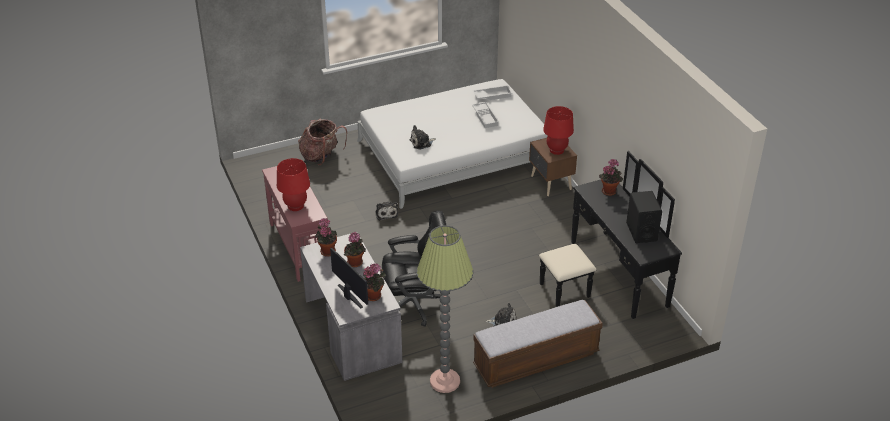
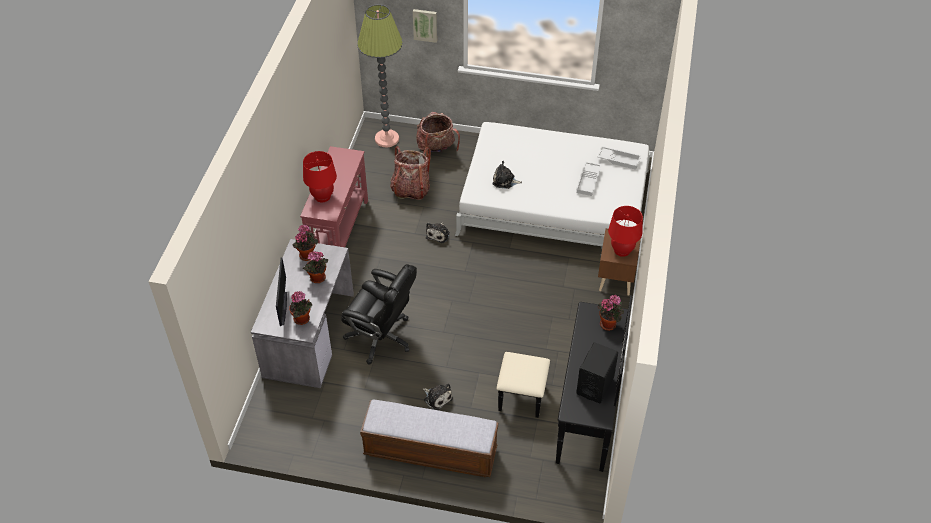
camera: 35 degrees right, 10 degrees up
(287, 37) = (425, 25): none -> picture
(330, 192) = (411, 189): none -> backpack
(444, 381) = (337, 426): floor lamp -> floor lamp (387, 139)

